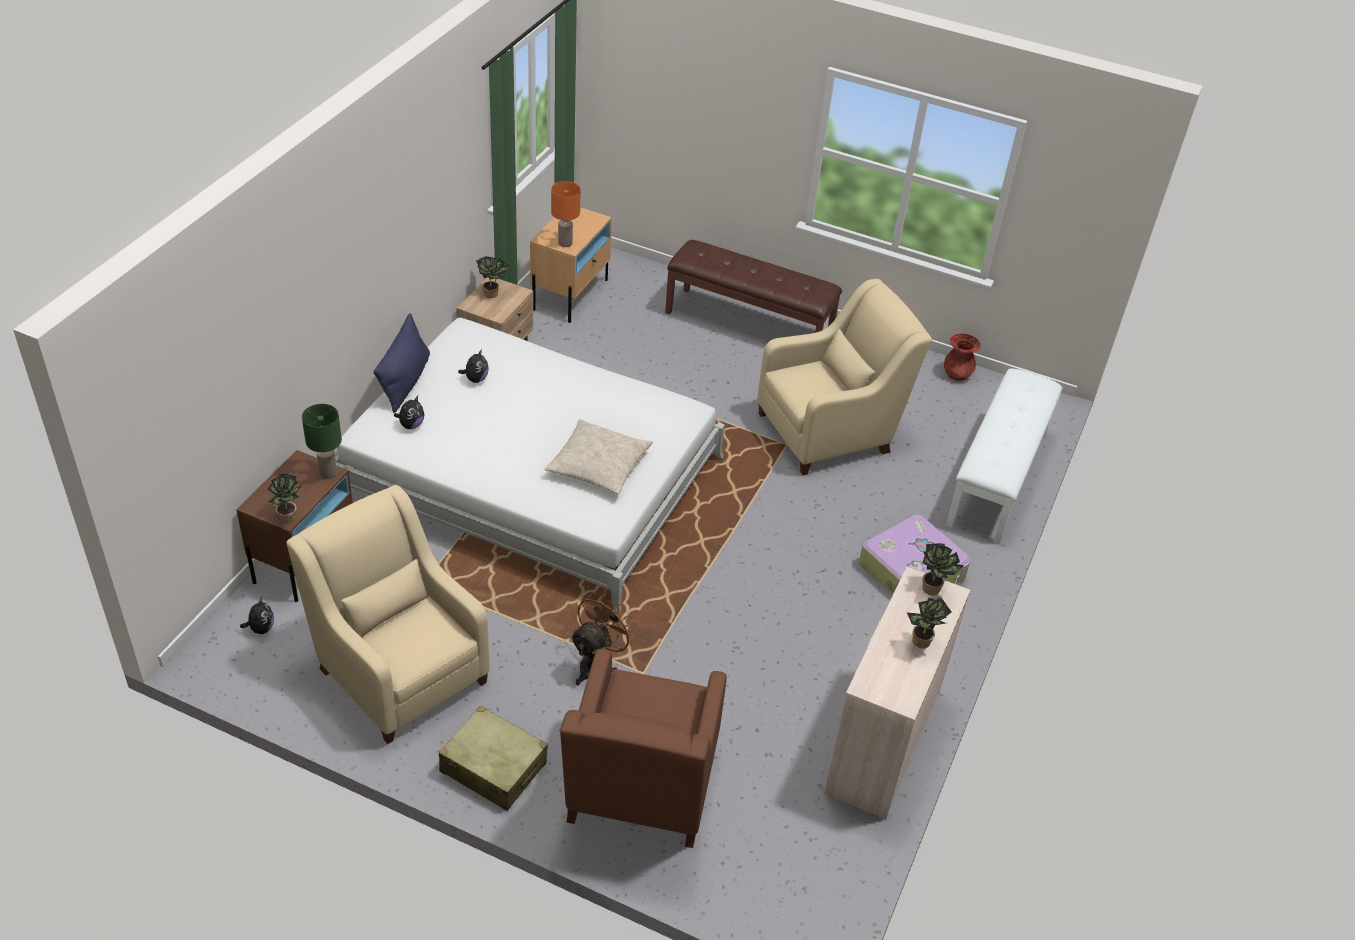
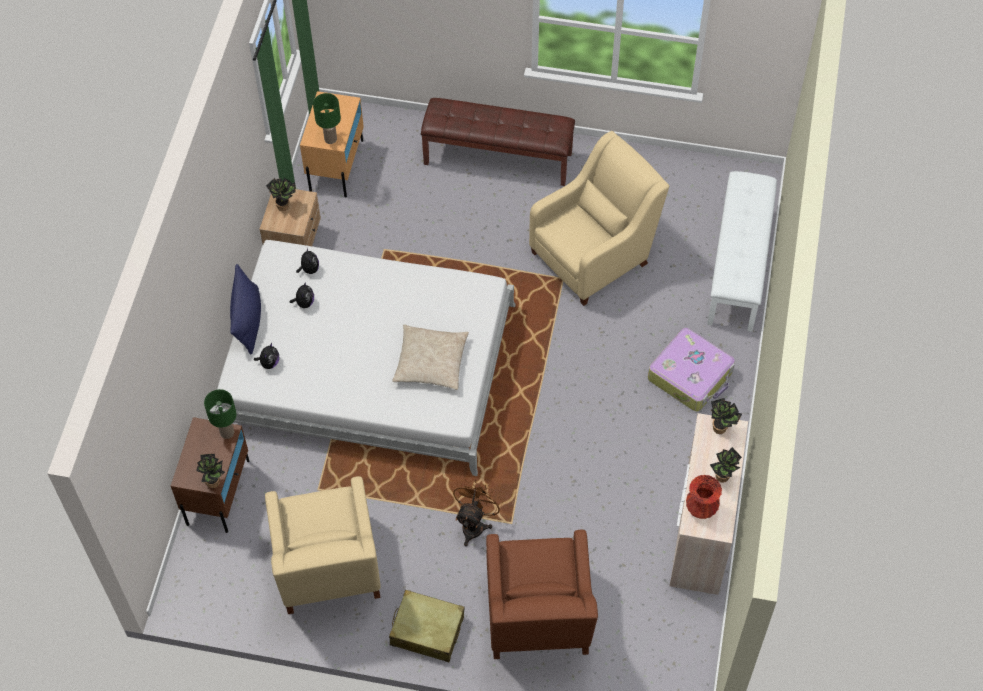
camera: 10 degrees left, 15 degrees up
(261, 628) = (210, 563): plush toy -> plush toy (309, 269)
(398, 670) = (328, 570): beige armchair -> beige armchair turned 135 degrees counterclockwise
(565, 243) = (330, 139): orange table lamp -> green table lamp
(957, 374) = (684, 167): red vase -> red vase (701, 508)

